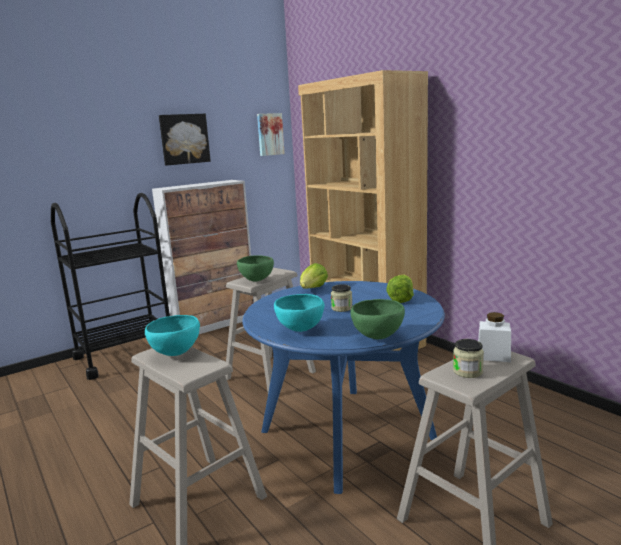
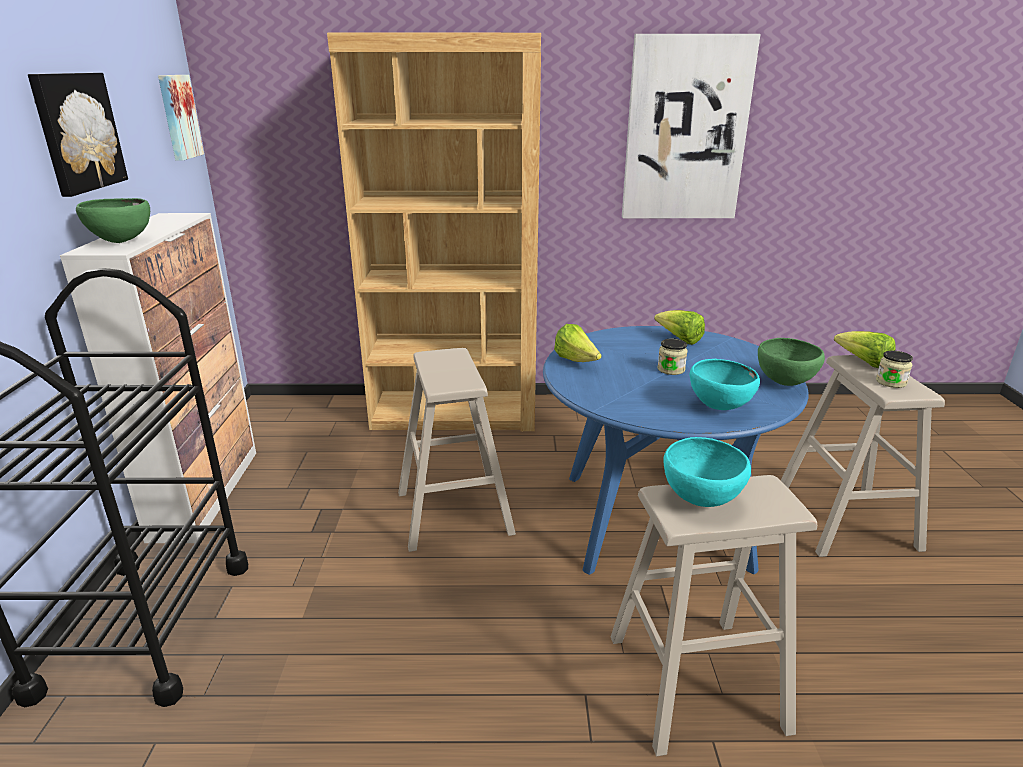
camera: 55 degrees left, 10 degrees up
(256, 281) = (463, 376): green bowl -> green bowl (121, 242)
(493, 355) = (863, 362): white jar -> lettuce
(538, 135) = (685, 130): none -> picture

